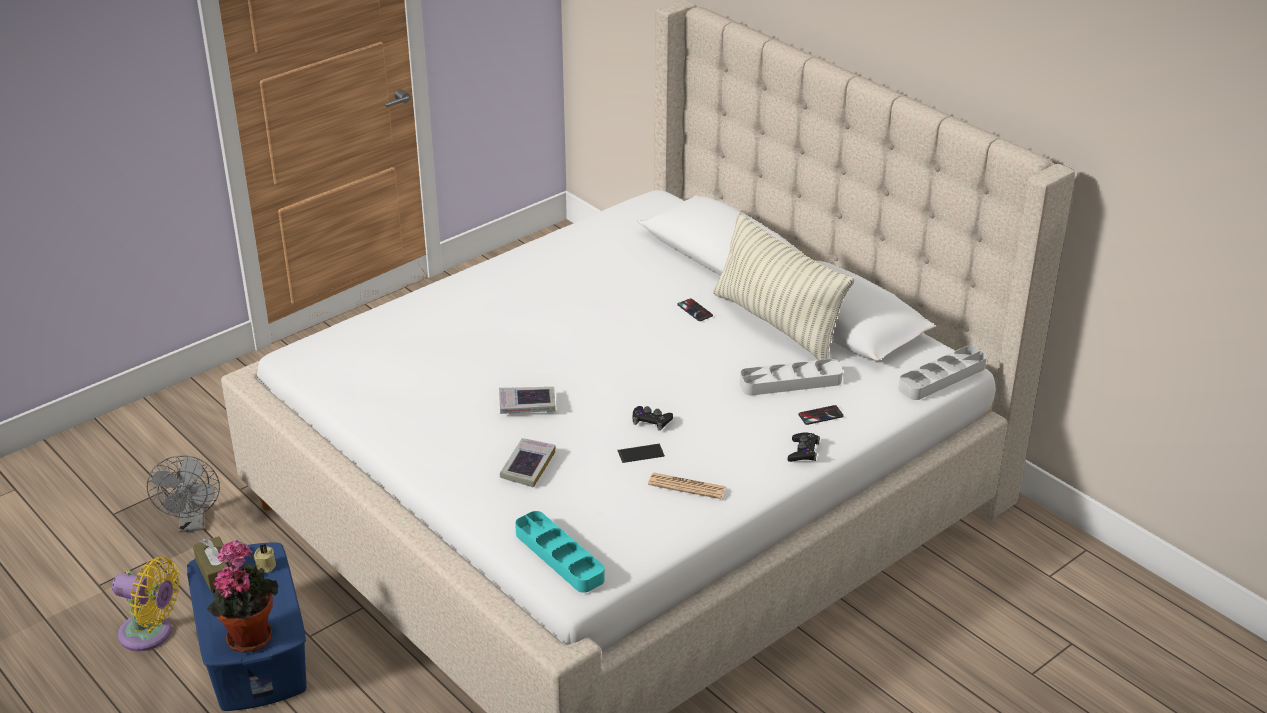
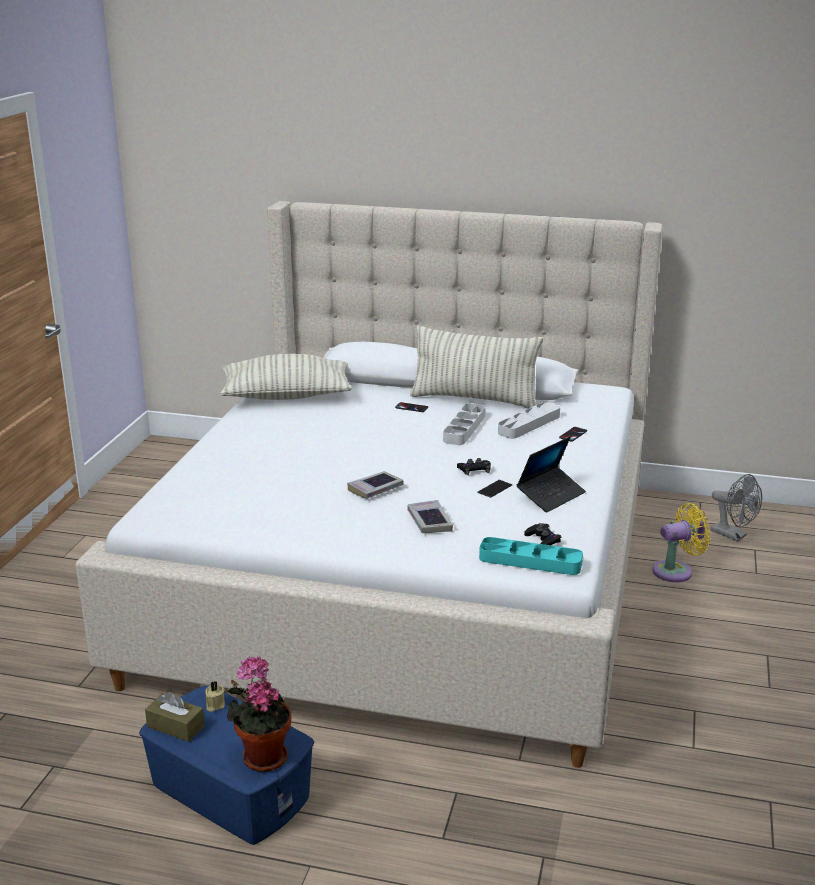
camera: 35 degrees left, 10 degrees down
(150, 634) = (117, 821): yellow fan -> yellow fan (676, 571)
(193, 523) = (62, 726): grey fan -> grey fan (733, 535)
(589, 247) = (286, 396): none -> pillow
(686, 486) = (551, 495): newspaper -> laptop
(803, 451) = (592, 455): black game controller -> black game controller (543, 540)
(942, 378) = (611, 396): grey tray -> grey tray (464, 428)

